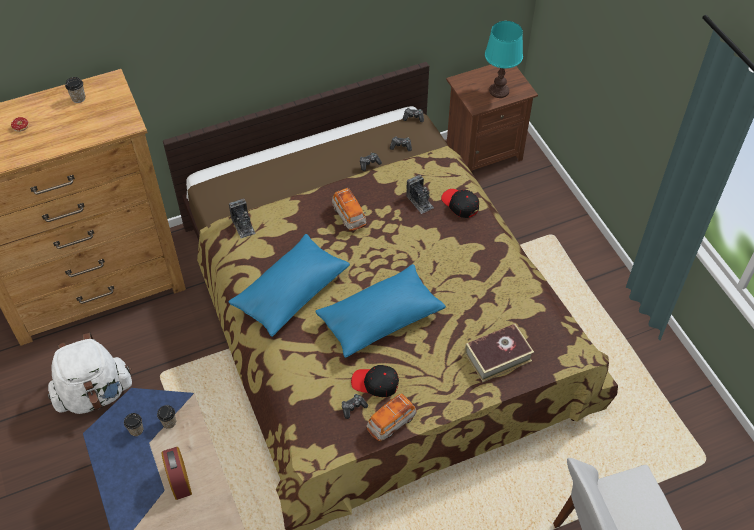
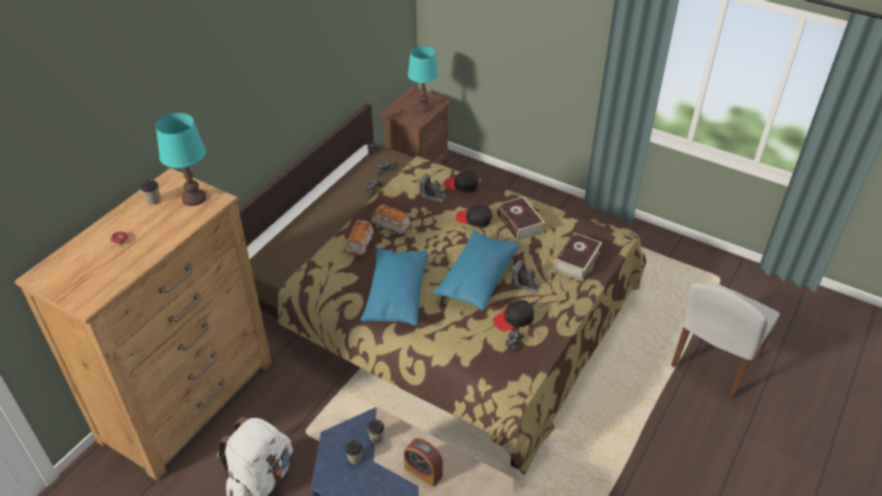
camera: 35 degrees left, 10 degrees down
(110, 112) = (194, 198): none -> turquoise table lamp
(243, 225) = (315, 270): camera -> camera (526, 284)
(391, 423) = (549, 337): toy car -> toy car (360, 245)
(436, 251) = (474, 219): none -> black cap
(478, 281) = (519, 223): none -> book

